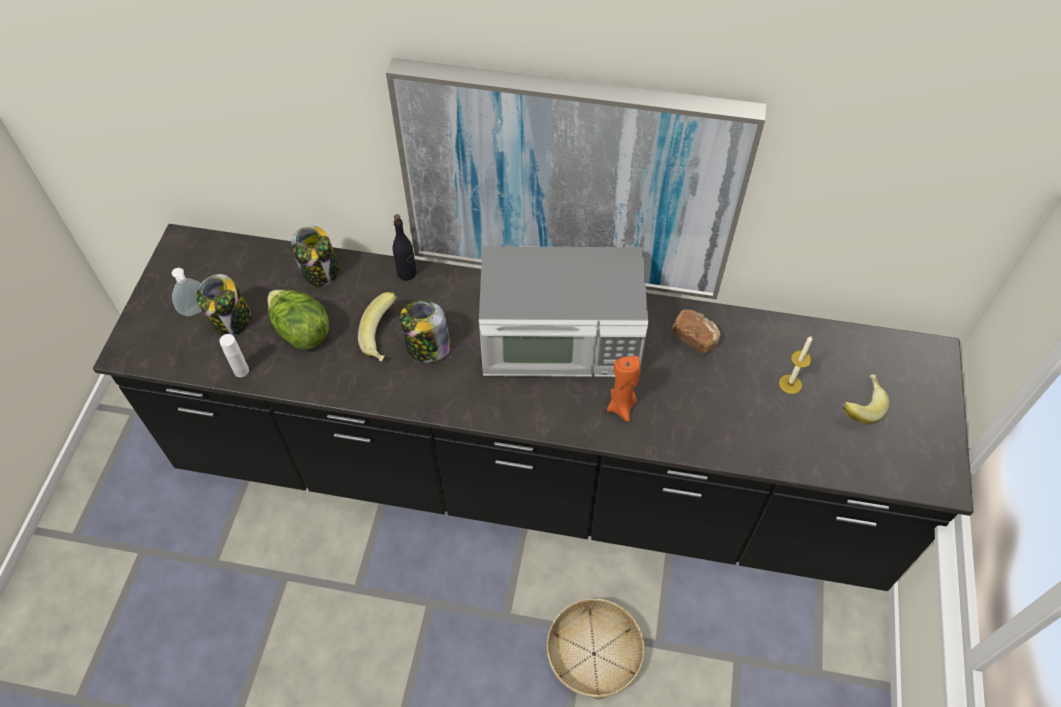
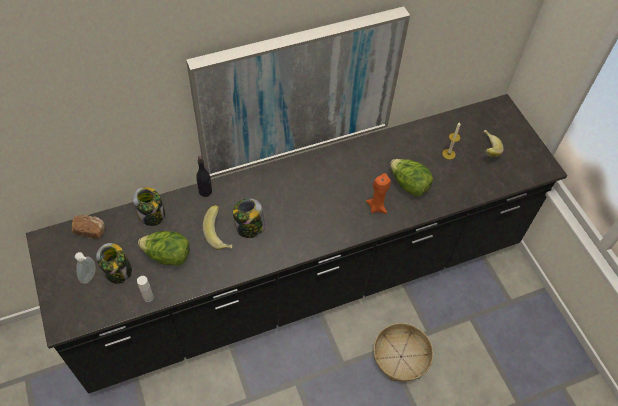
camera: 35 degrees left, 0 degrees up
(561, 341) = (320, 188): microwave -> none
(692, 399) = (408, 185): none -> lettuce
(695, 337) = (387, 152): bread -> bread (90, 230)

